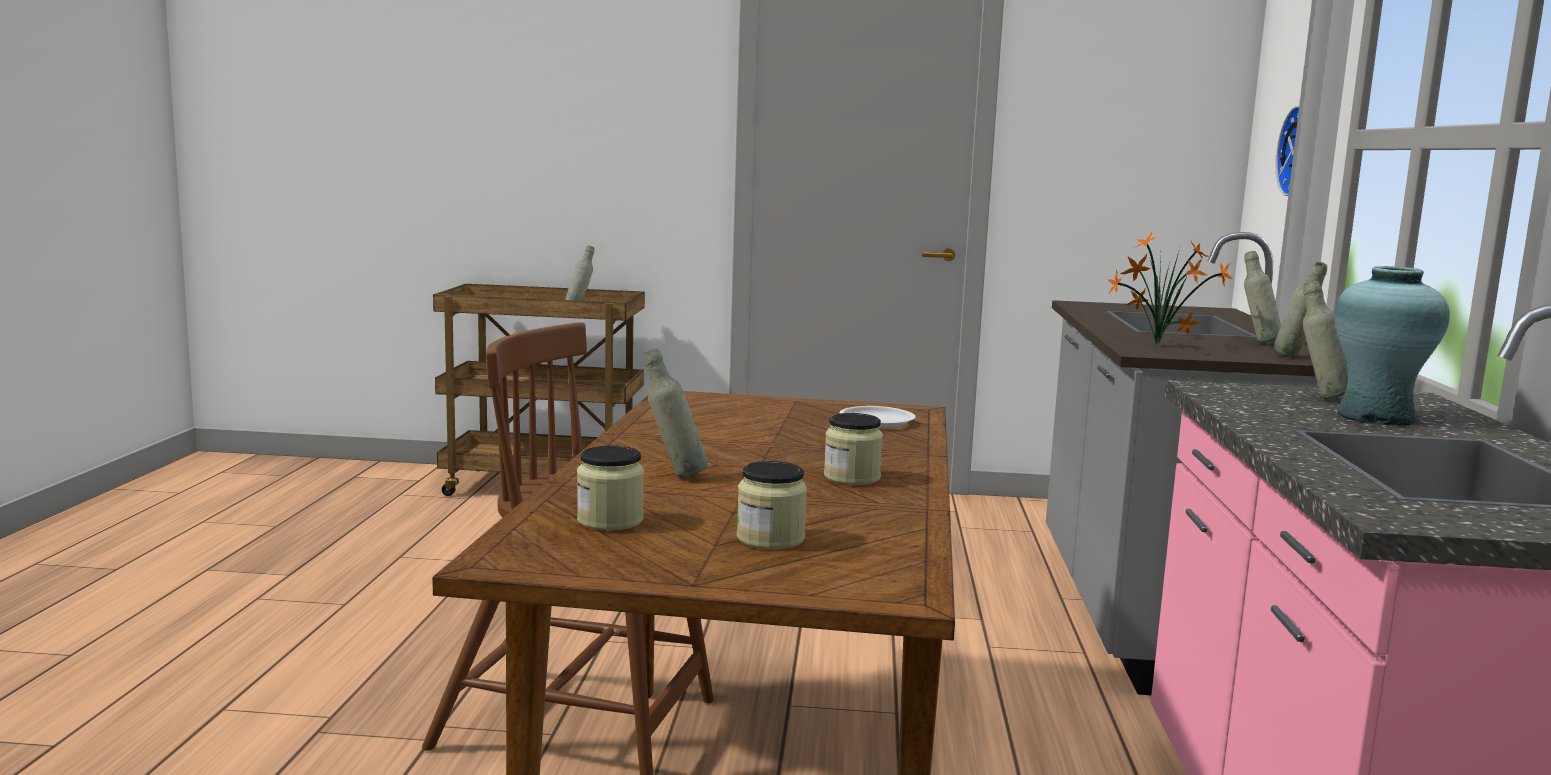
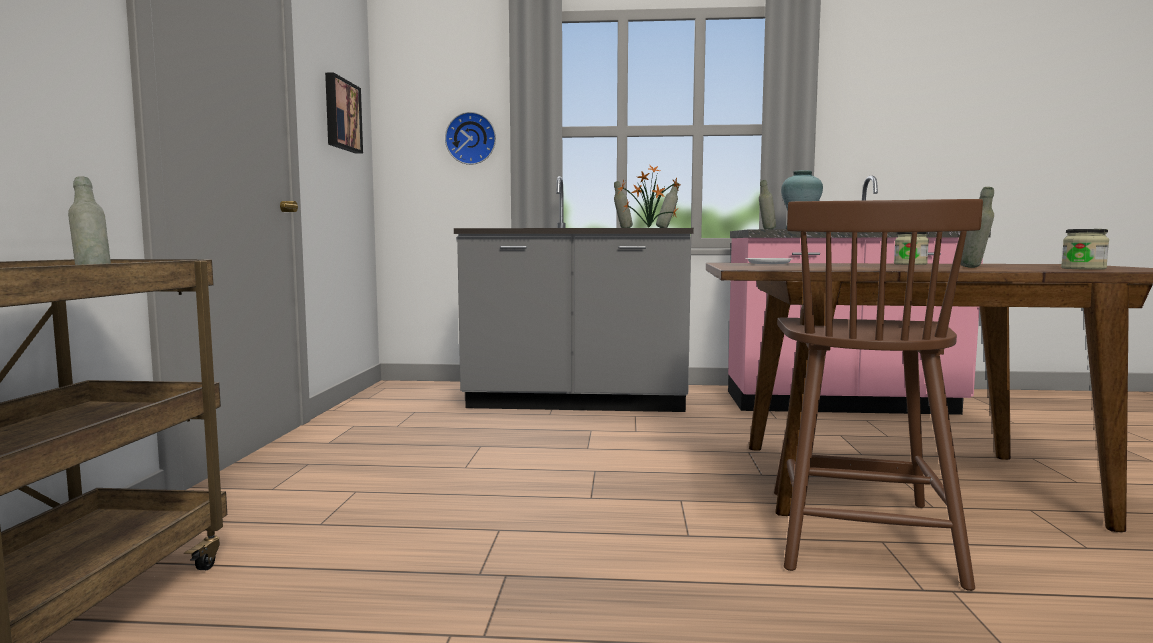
camera: 90 degrees left, 5 degrees down
(770, 539) = (1044, 265): jar -> none
(1127, 131) = (341, 115): none -> picture

